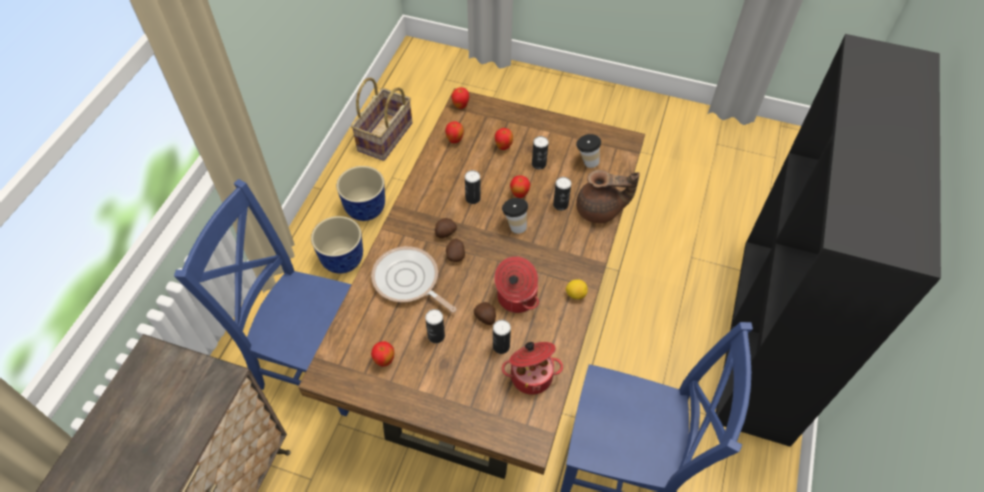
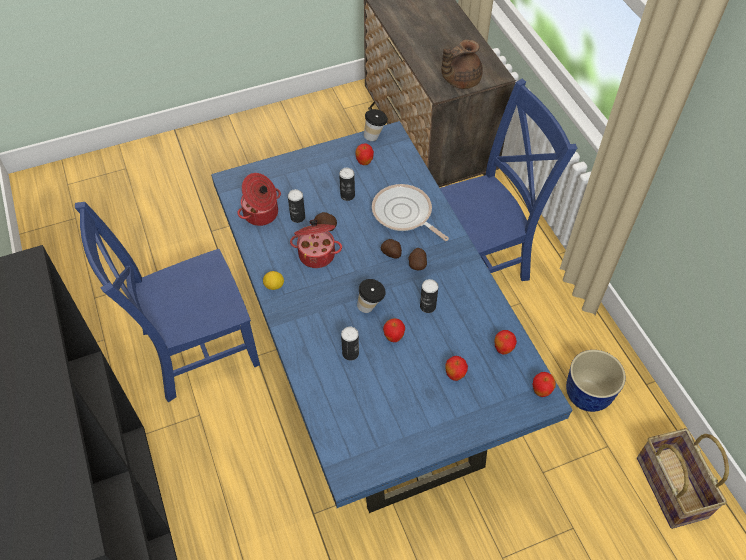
camera: 140 degrees right, 0 degrees up
(343, 260) = (547, 339): planter -> none
(408, 281) = (404, 214): frying pan -> frying pan turned 135 degrees counterclockwise
(491, 336) = (371, 367): brown dining table -> blue dining table
(539, 164) = (406, 381): can -> none
(586, 162) = (366, 417): cup -> cup (375, 136)
(600, 211) = (311, 372): brown teapot -> brown teapot (460, 80)

